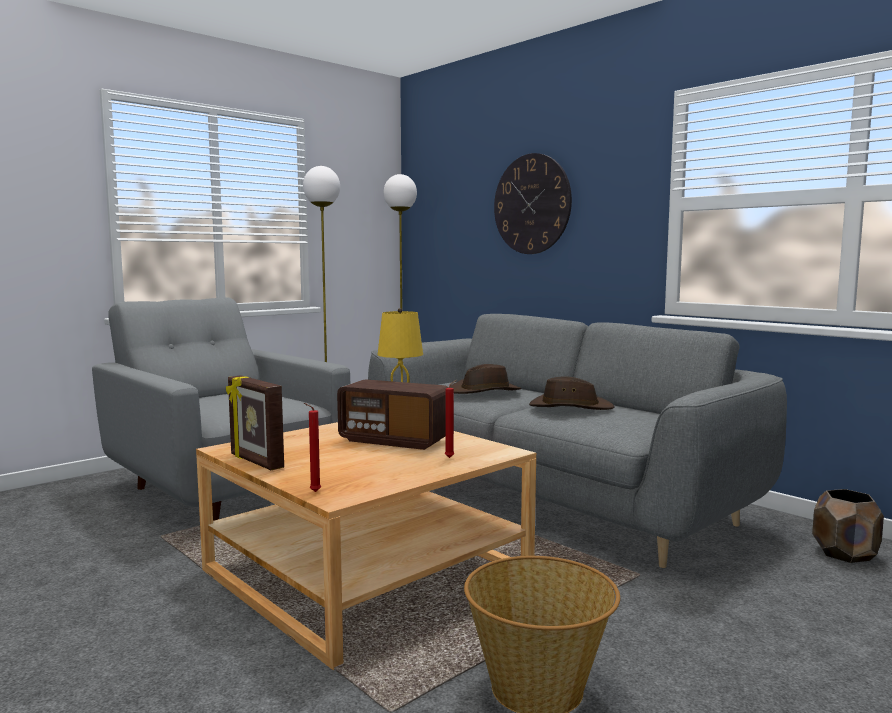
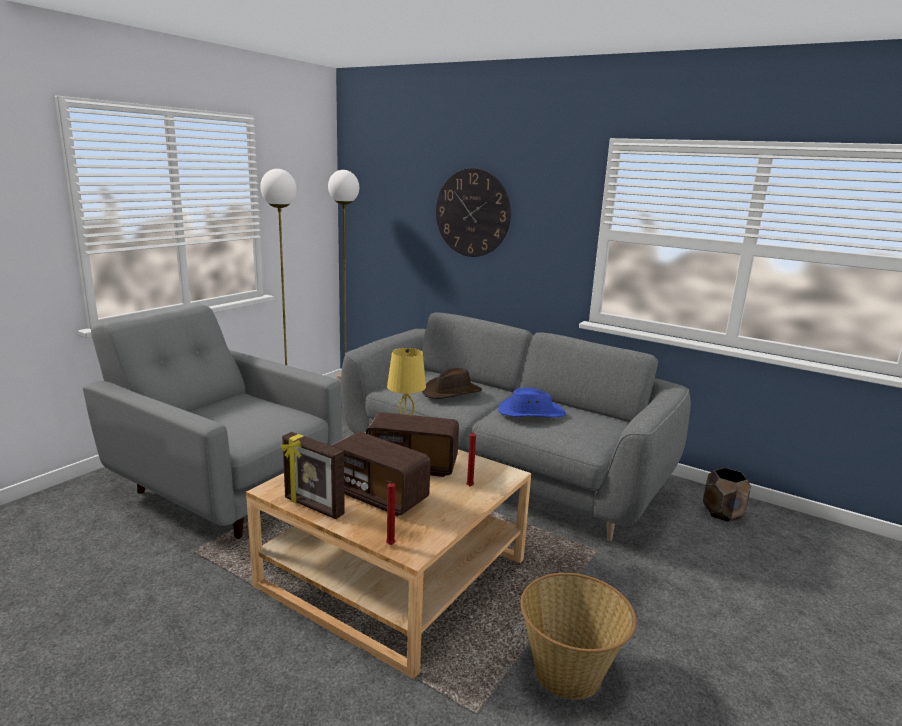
camera: 15 degrees left, 10 degrees up
(335, 458) = (378, 496): none -> radio
(570, 407) = (531, 412): brown hat -> blue hat

